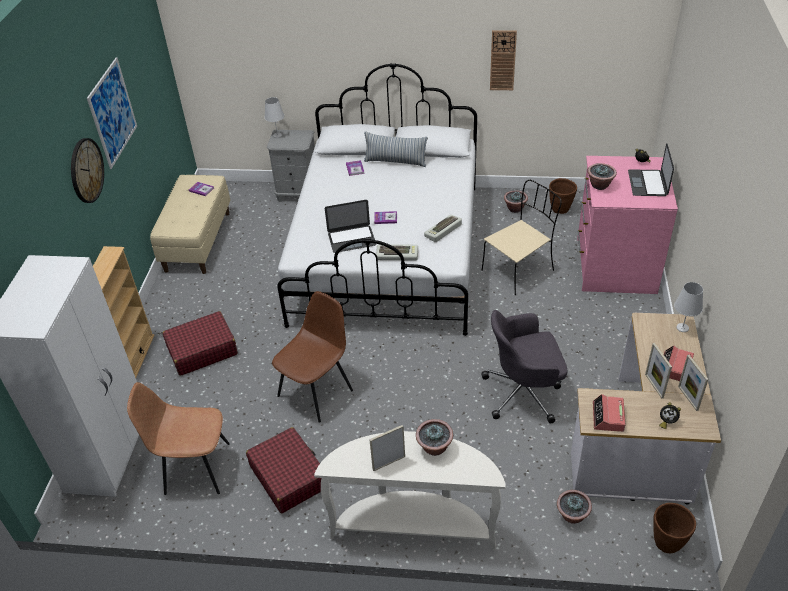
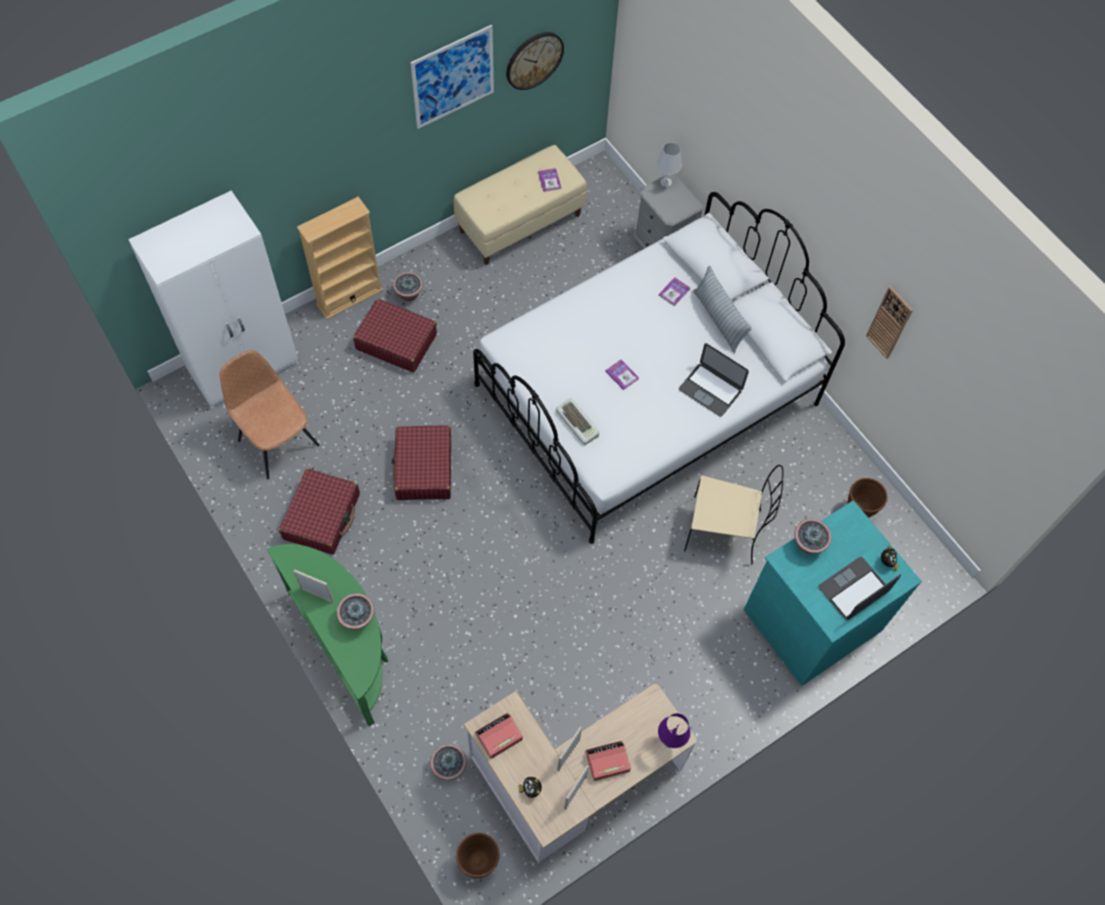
camera: 45 degrees right, 20 degrees up
(86, 170) = (372, 126): wall clock -> wall clock (534, 60)
(316, 392) = (423, 468): brown chair -> red suitcase
(351, 239) = (567, 368): laptop -> laptop (710, 389)
(414, 524) = (347, 646): white console table -> green console table
(443, 231) = (646, 439): keyboard -> none
(515, 208) = (820, 465): potted plant -> potted plant (409, 294)
(524, 393) = (559, 641): grey office chair -> none
(614, 265) = (811, 618): pink dresser -> turquoise dresser
(682, 328) = (670, 740): white table lamp -> purple table lamp

